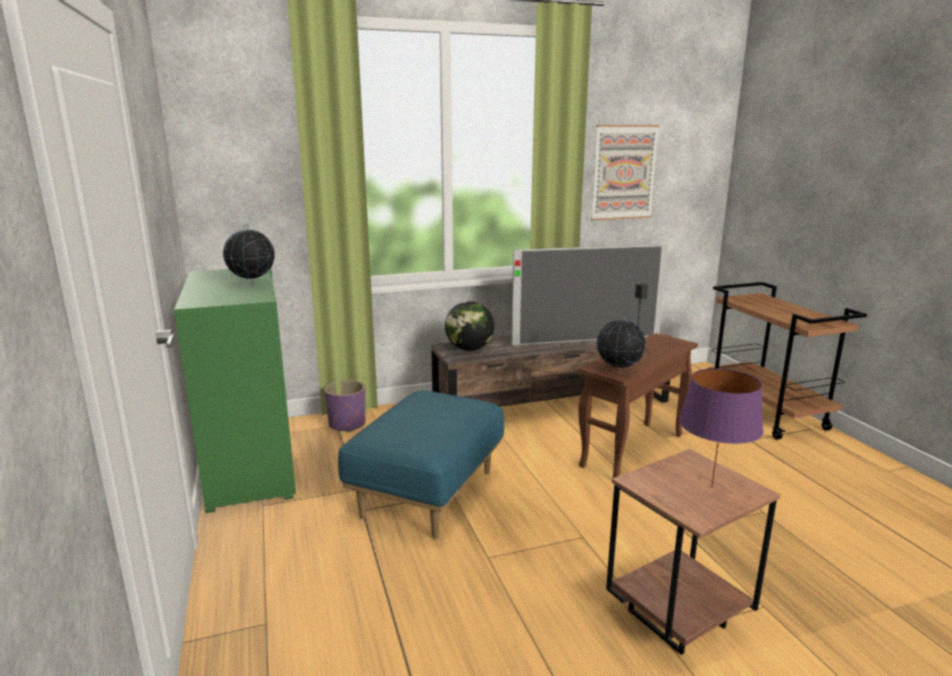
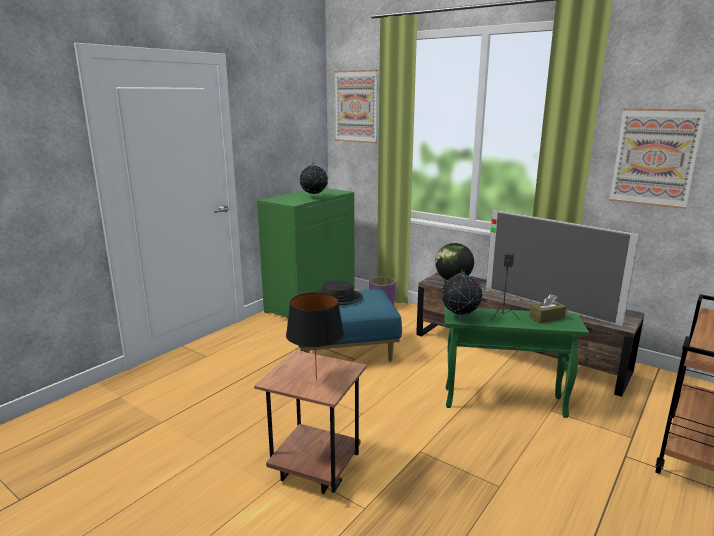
camera: 55 degrees right, 0 degrees up
(236, 128) = (356, 106): none -> picture
(413, 418) = (337, 297): none -> black hat
(633, 450) = (504, 402): brown side table -> green side table
(654, 344) = (546, 318): none -> brown tissue box
(712, 487) = (316, 380): purple table lamp -> black table lamp

